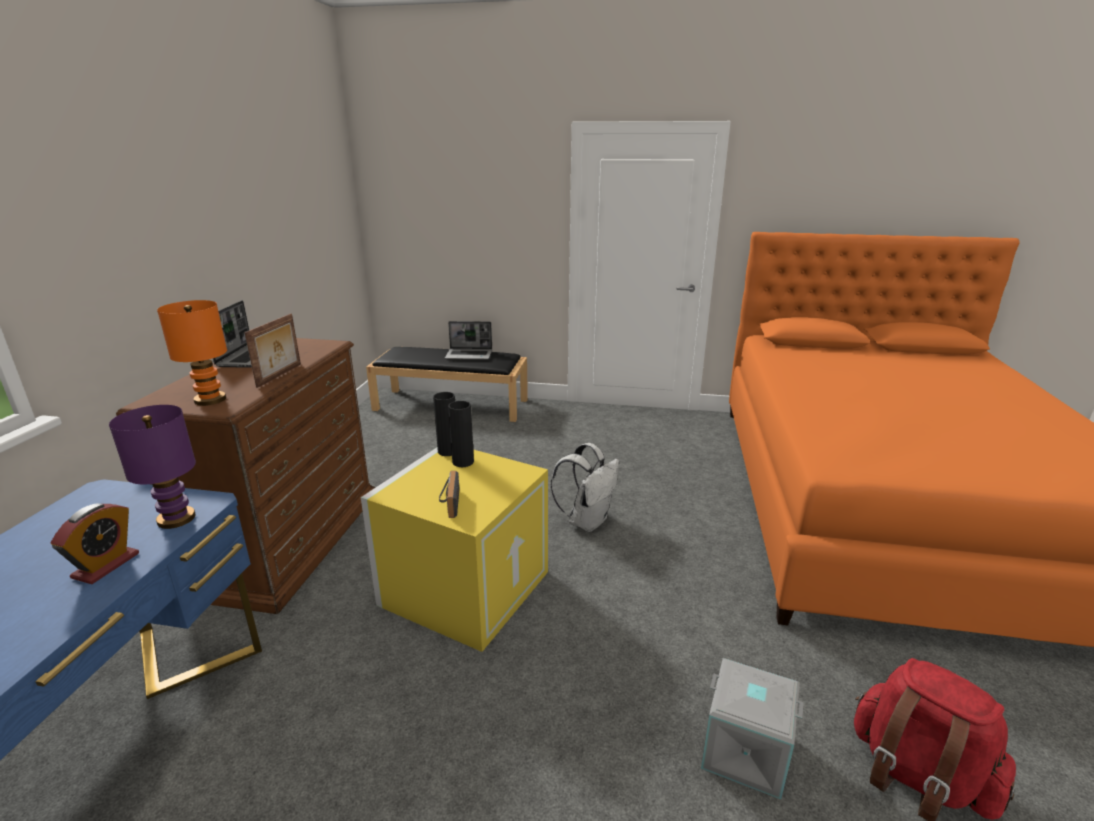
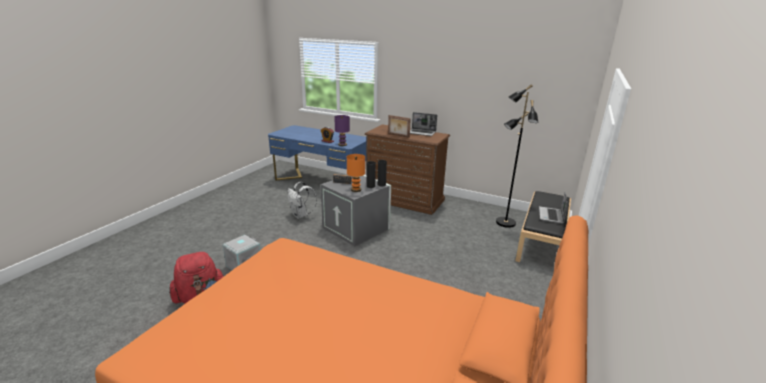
camera: 105 degrees right, 0 degrees up
(211, 399) = (381, 130): orange table lamp -> orange table lamp (356, 190)
(398, 427) = (505, 223): none -> black floor lamp
(464, 586) = (357, 228): yellow storage box -> grey storage box
(587, 521) = (387, 264): white backpack -> white backpack (301, 215)

